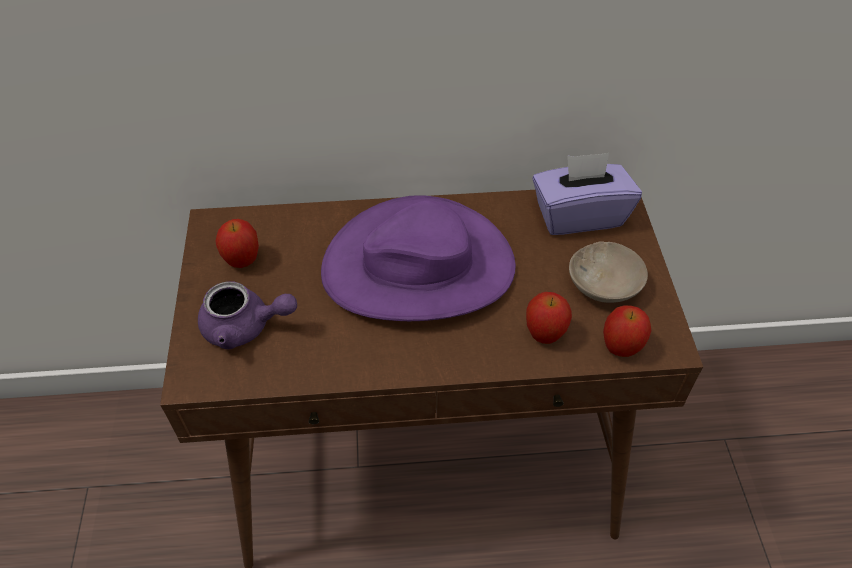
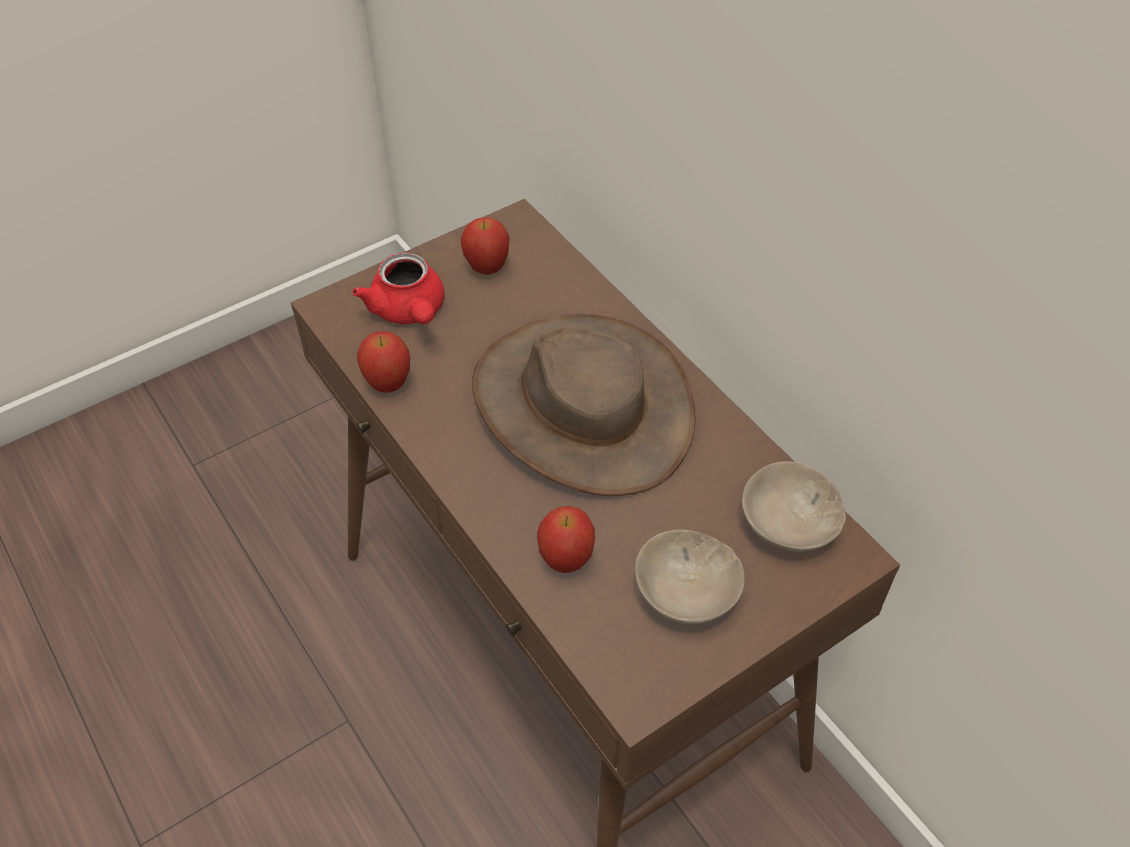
camera: 60 degrees right, 0 degrees up
(245, 327) = (409, 312): purple teapot -> red teapot
(418, 266) = (582, 405): purple hat -> brown hat
(579, 215) = (785, 522): purple tissue box -> beige bowl
(620, 348) = (597, 644): apple -> apple (388, 384)

